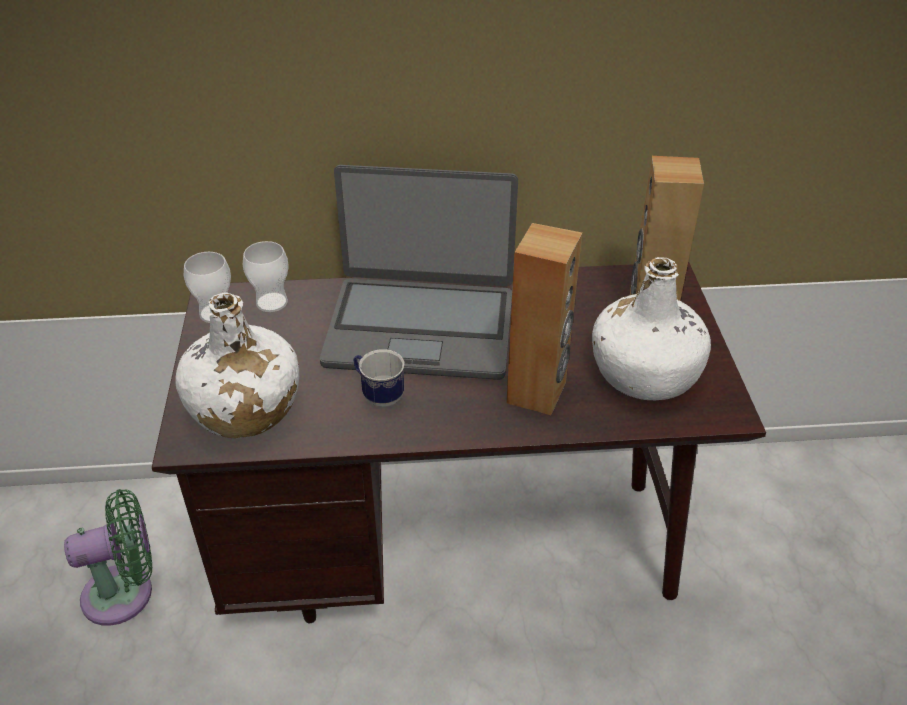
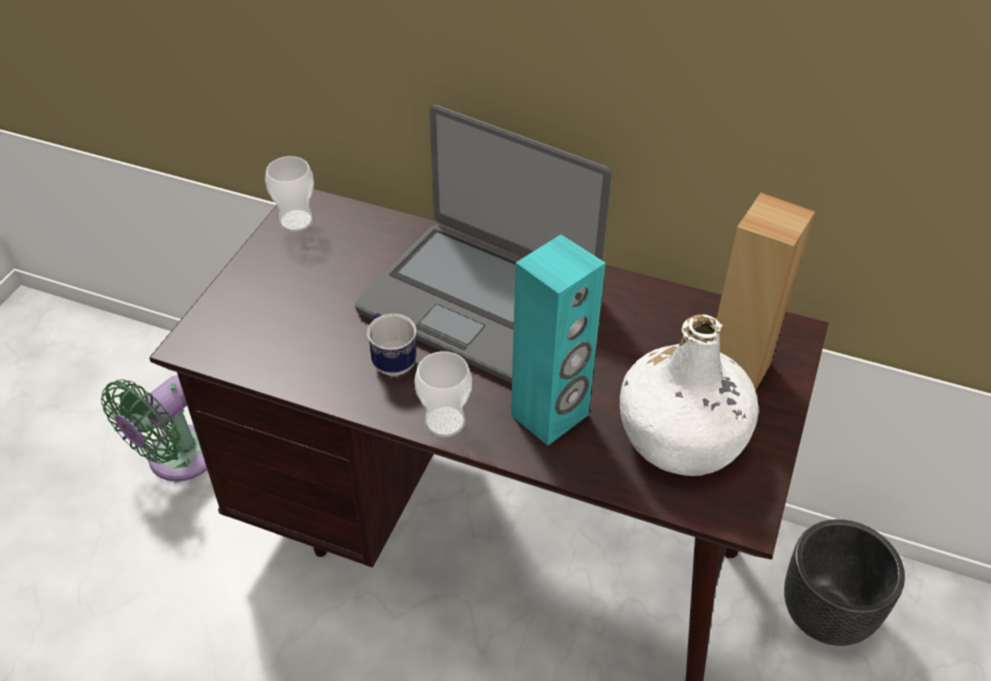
camera: 25 degrees right, 5 degrees up
(125, 593) = (176, 459): green fan -> green fan turned 120 degrees clockwise
(244, 409) = (260, 329): white bottle -> none
(271, 302) = (354, 226): cup -> cup (445, 421)
(537, 393) = (550, 416): brown speaker -> turquoise speaker
(729, 505) = (824, 615): none -> black planter

